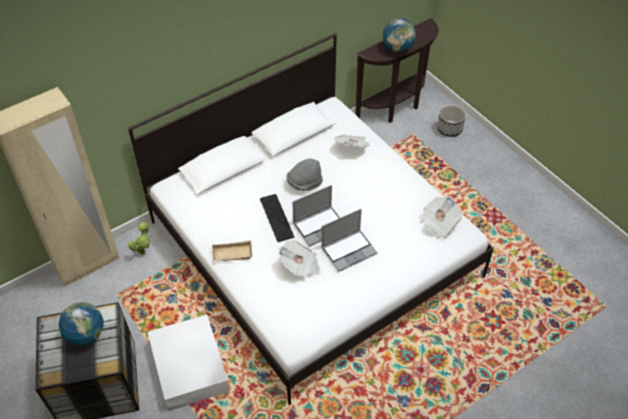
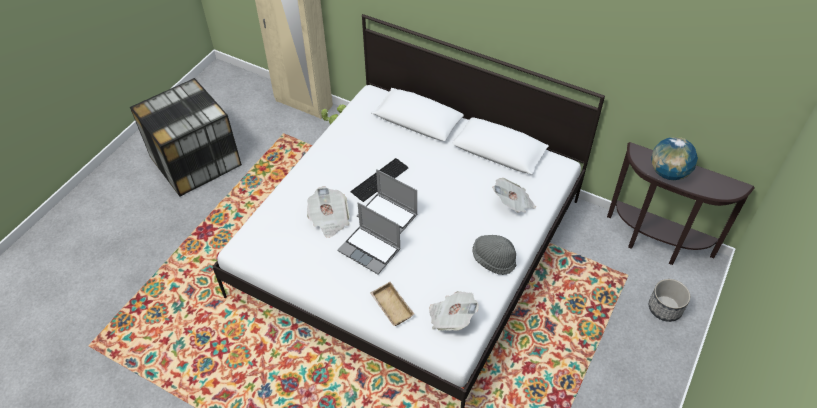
camera: 65 degrees right, 0 degrees up
(85, 334) = (188, 110): globe -> none
(189, 368) = (232, 211): white storage box -> none
(231, 255) = (318, 166): beige tray -> beige tray (390, 306)
(304, 183) = (437, 183): grey hat -> grey hat (493, 260)

